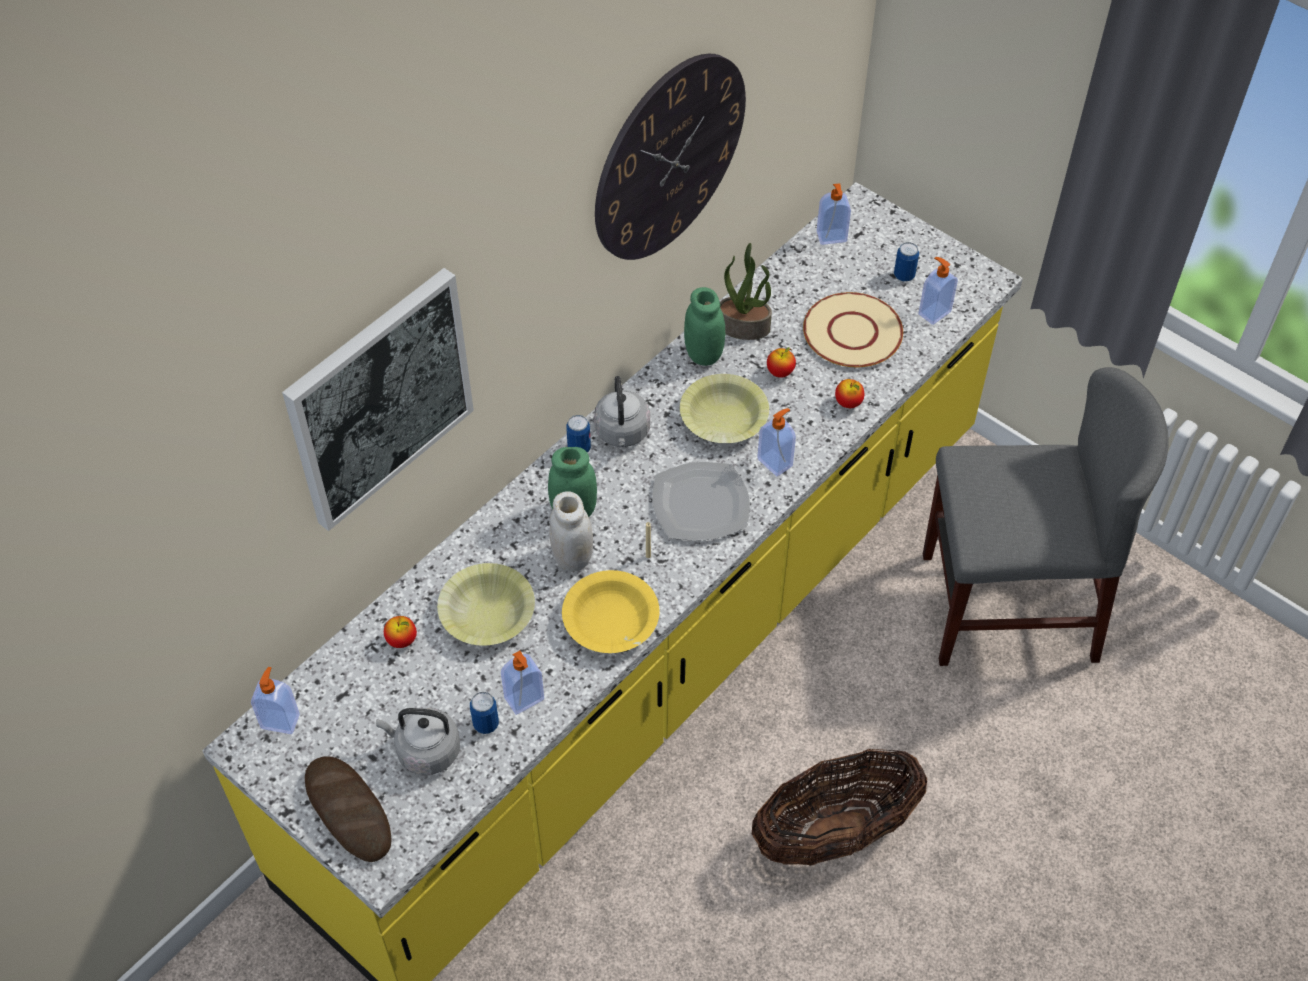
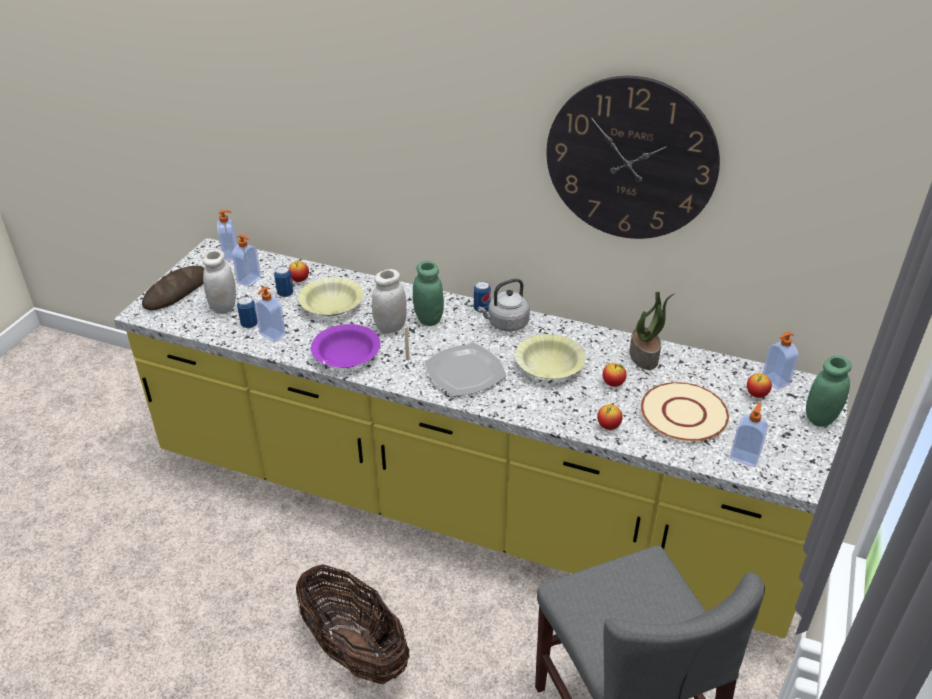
camera: 70 degrees right, 15 degrees down
(379, 398) = (352, 120): picture -> none
(425, 751) = (224, 307): grey kettle -> white jar
(610, 621) = (346, 355): yellow bowl -> purple bowl
(703, 354) = (602, 343): green jar -> green jar (820, 418)
(775, 462) = (525, 400): soap dispenser -> soap dispenser (250, 280)
(847, 261) = (756, 395): none -> apple
(904, 275) = (770, 430): can -> can (285, 293)

